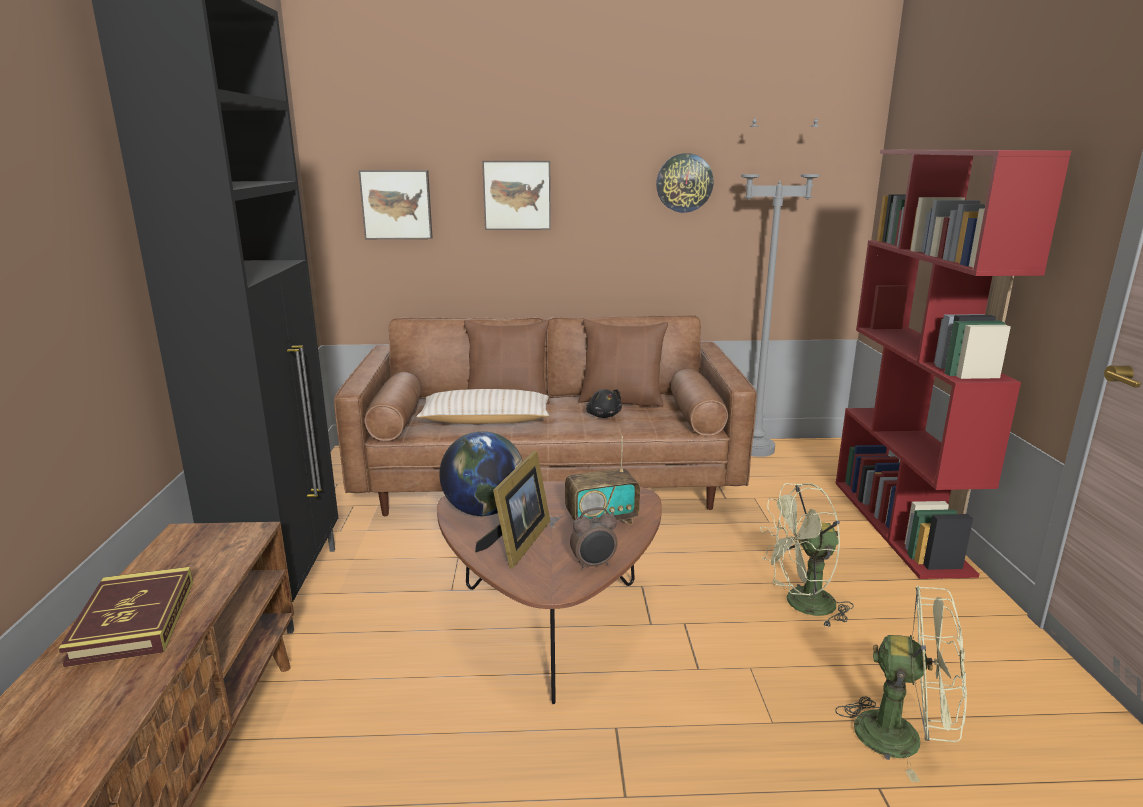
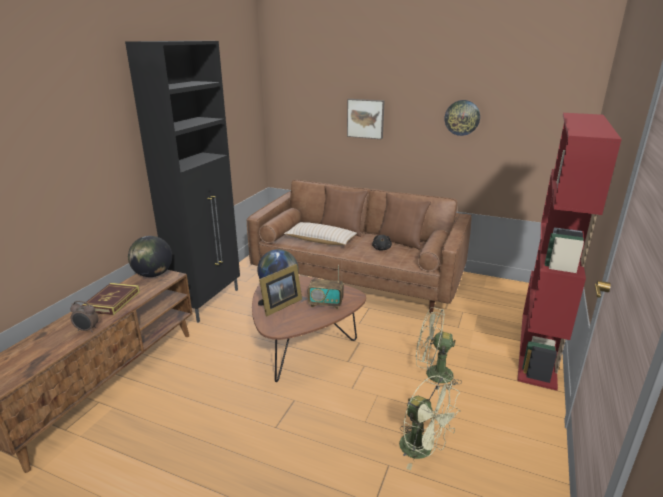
camera: 25 degrees right, 5 degrees up
(197, 539) = (153, 274): none -> globe
(397, 204) = (305, 119): picture -> none
(594, 565) = (301, 324): alarm clock -> alarm clock (87, 330)
(755, 449) = (491, 283): grey floor lamp -> none

